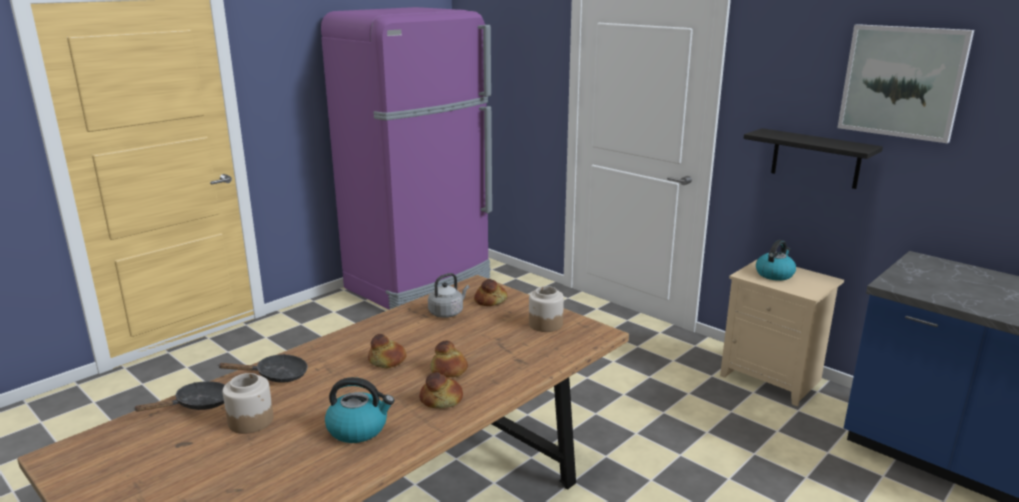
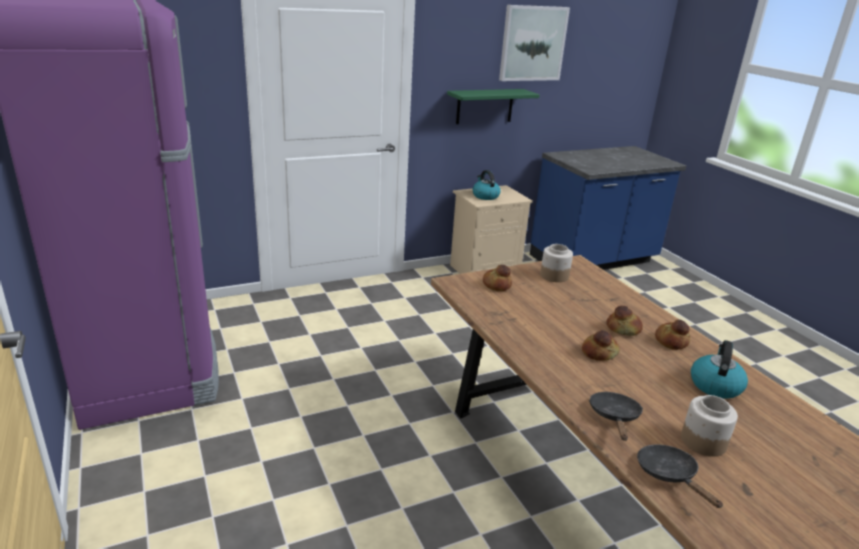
camera: 70 degrees left, 5 degrees up
(447, 312) = (511, 307): grey kettle -> none
(815, 158) = (484, 106): black shelf -> green shelf

